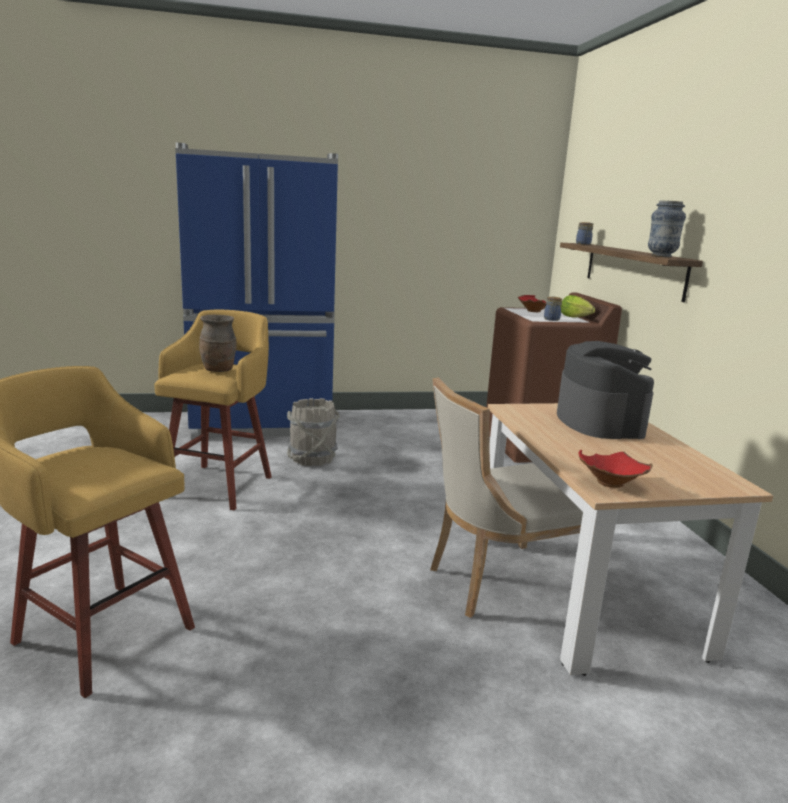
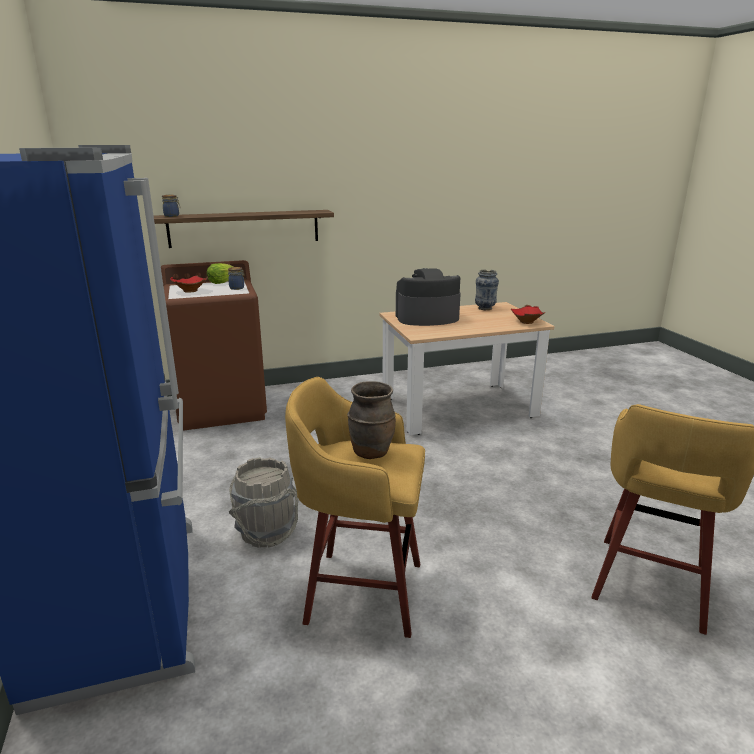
camera: 95 degrees left, 5 degrees up
(496, 582) = (468, 432): beige chair -> none
(661, 256) = (308, 212): vase -> vase (485, 308)

